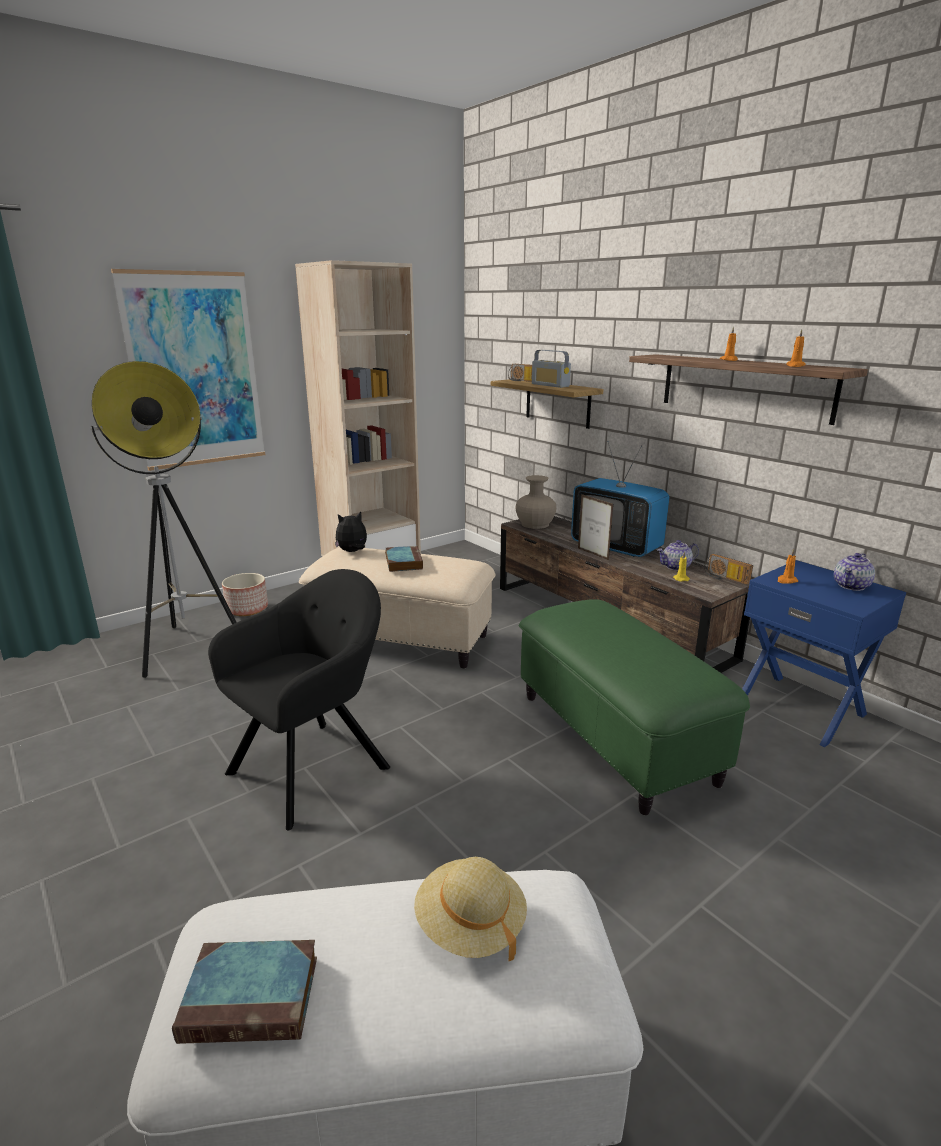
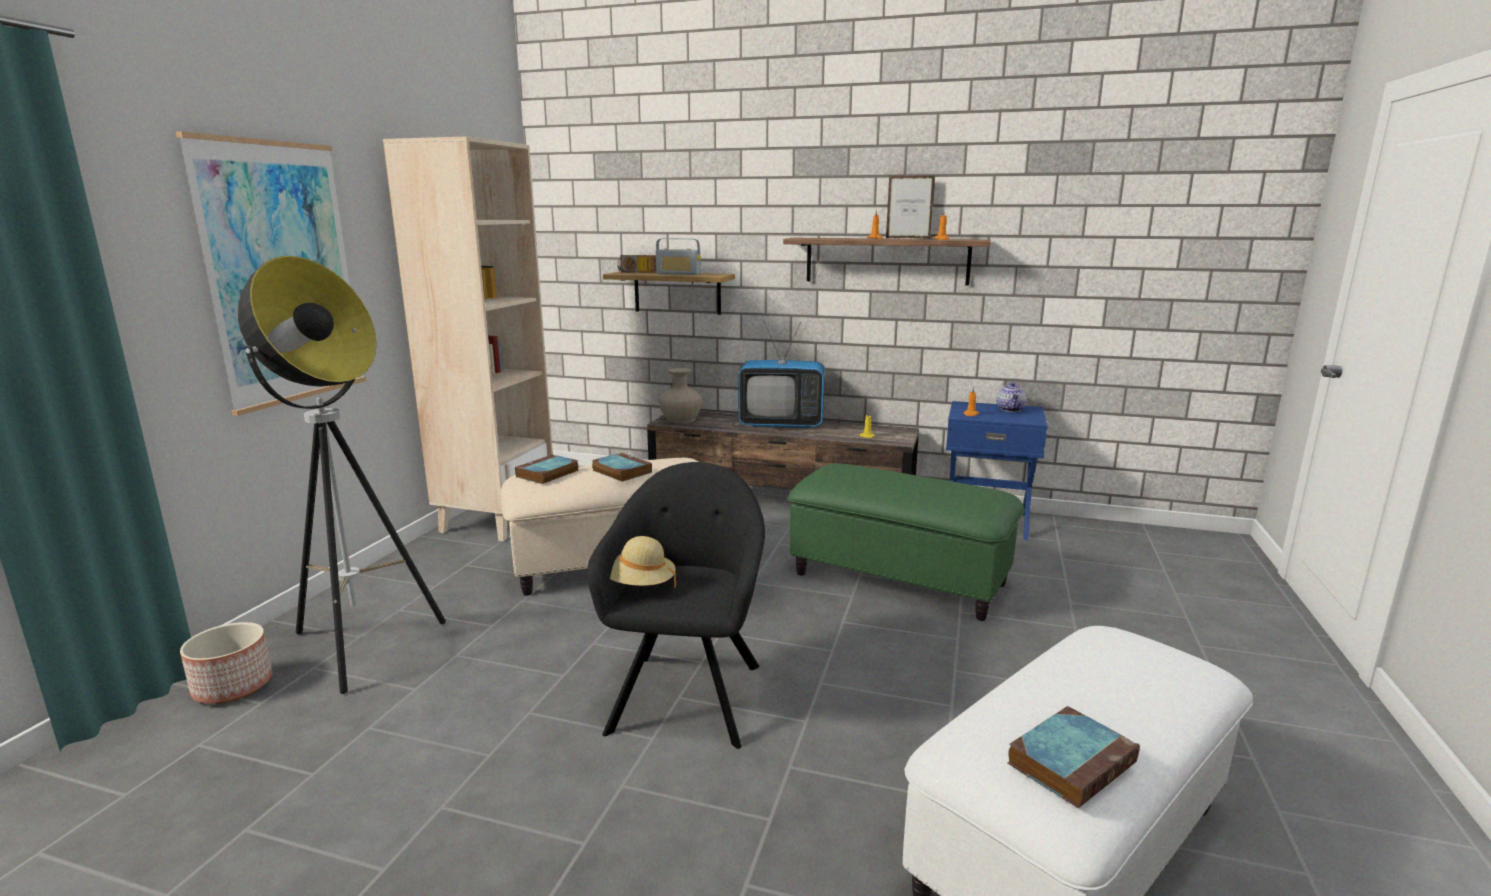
camera: 35 degrees left, 5 degrees down
(247, 609) = (378, 587): planter -> planter (233, 686)
(352, 552) = (547, 474): plush toy -> book
(470, 925) = (1110, 666): beige hat -> beige hat (640, 585)
(593, 554) = (772, 433): picture frame -> picture frame (908, 238)
(676, 567) = (850, 429): teapot -> none
(724, 578) = (895, 430): radio -> none

